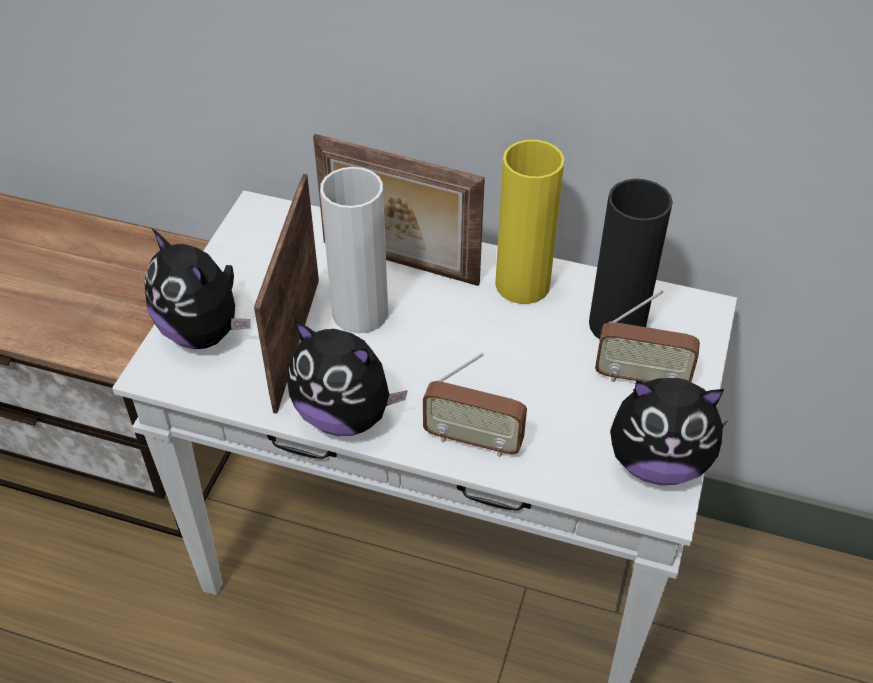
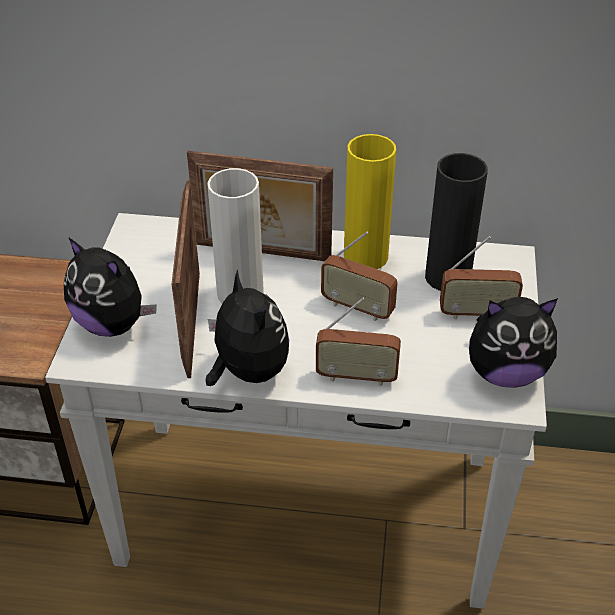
camera: 10 degrees left, 5 degrees down
(345, 415) = (247, 371): plush toy -> plush toy turned 135 degrees counterclockwise
(496, 350) = (357, 308): none -> radio

